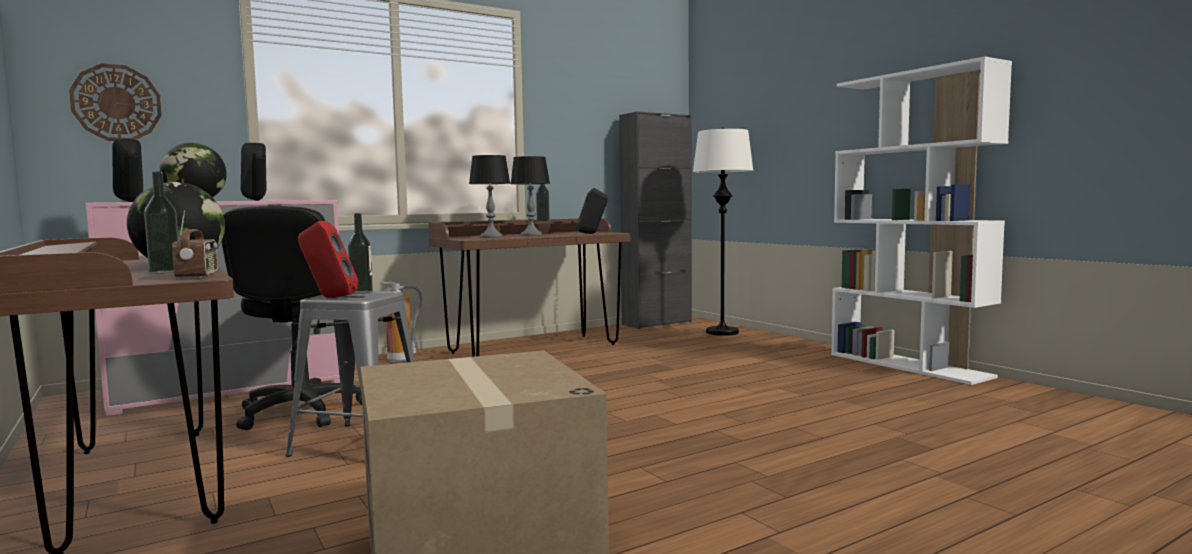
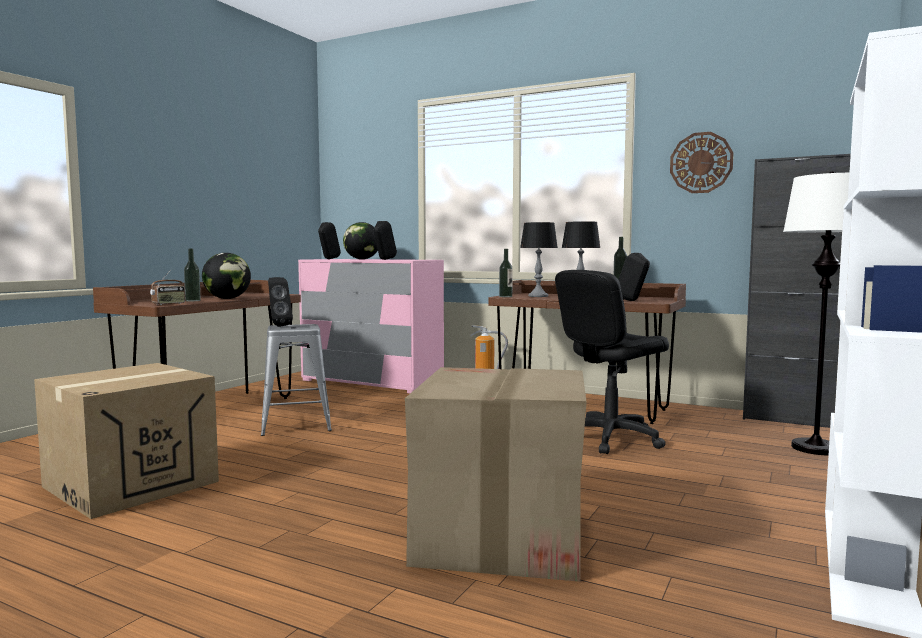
camera: 60 degrees right, 0 degrees up
(116, 103) = (358, 198): wall clock -> wall clock (701, 163)
(301, 412) = (342, 402): black office chair -> black office chair (609, 438)
(329, 297) = (278, 326): red speaker -> black speaker
(361, 292) = (307, 326): bottle -> bottle (505, 296)
(821, 419) = (501, 536): none -> cardboard box

